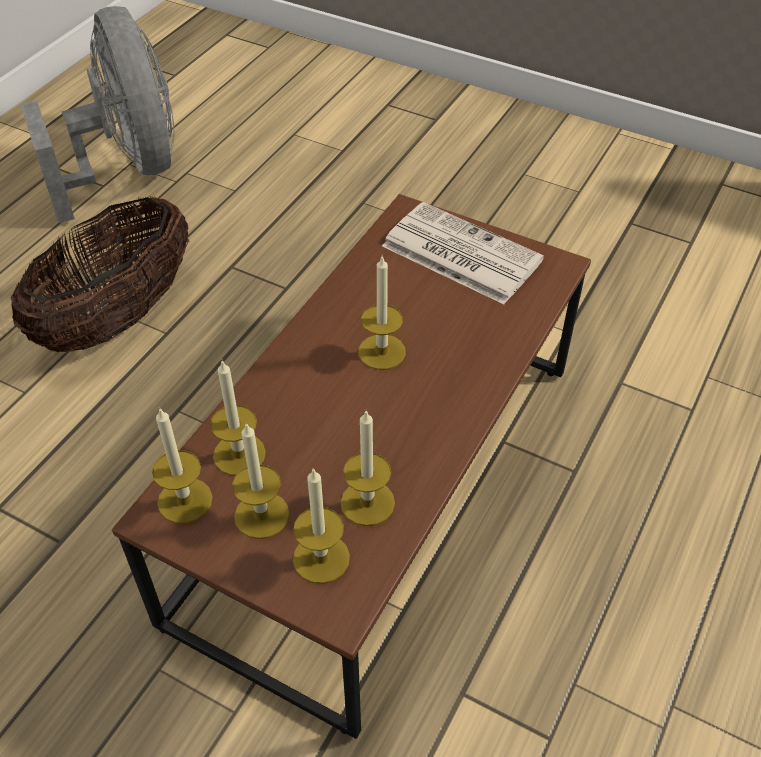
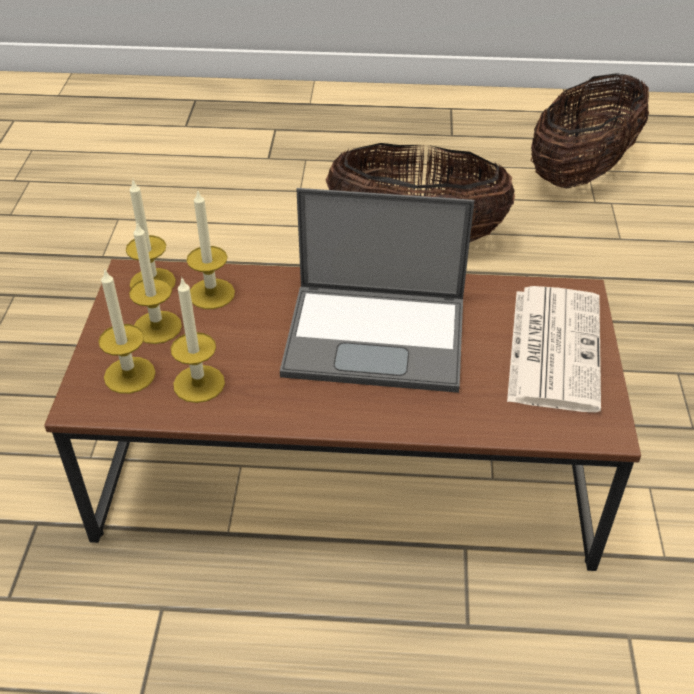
camera: 65 degrees right, 5 degrees down
(128, 169) = (581, 172): grey fan -> basket
(381, 352) = (378, 336): candle -> laptop

